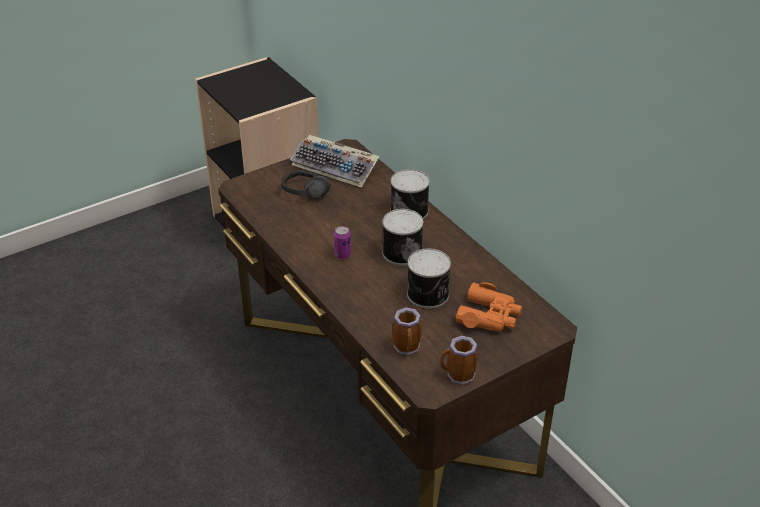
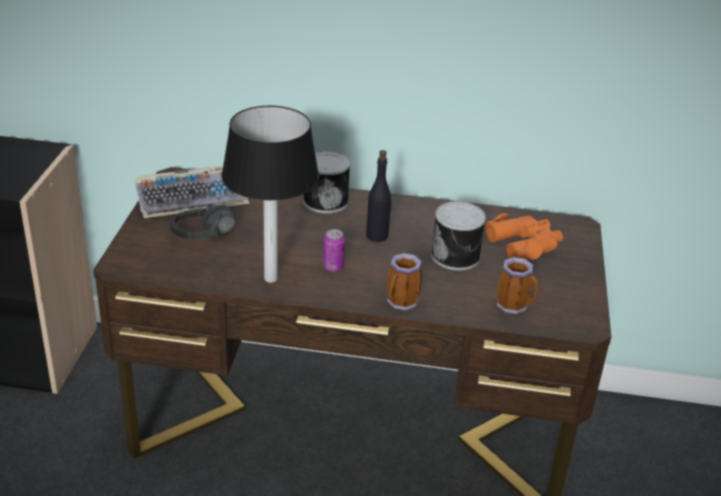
camera: 50 degrees left, 5 degrees down
(297, 240) = (269, 278): none -> table lamp
(402, 252) = (377, 236): can -> black bottle
(458, 376) = (583, 301): mug -> mug (401, 303)

